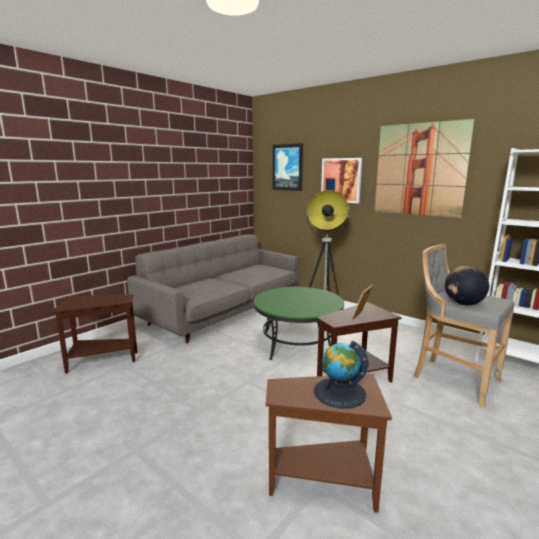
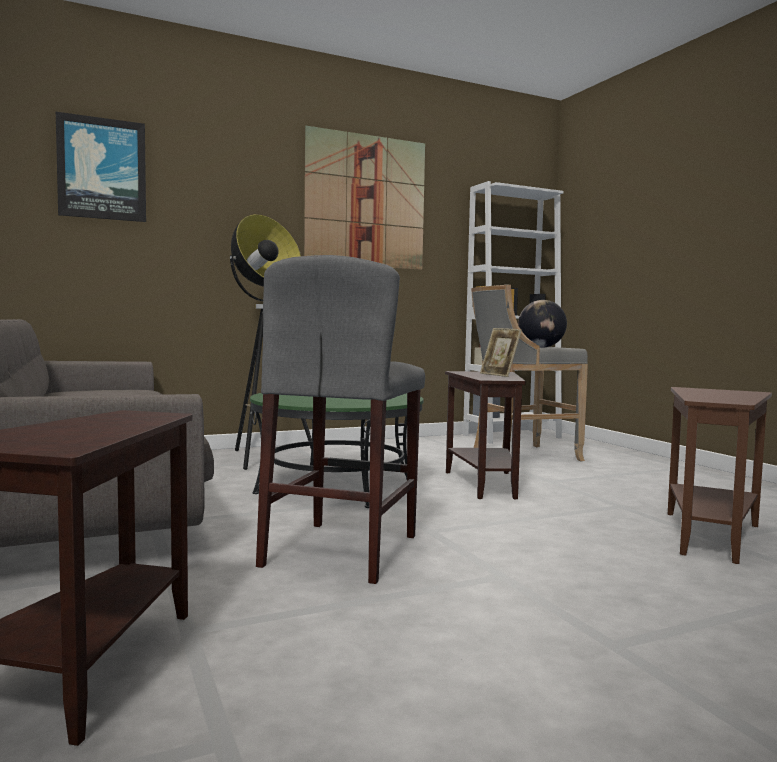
camera: 65 degrees left, 10 degrees down
(207, 369) = (342, 550): none -> grey stool
(339, 392) = (722, 393): globe -> none
(341, 180) = (237, 207): picture -> none

